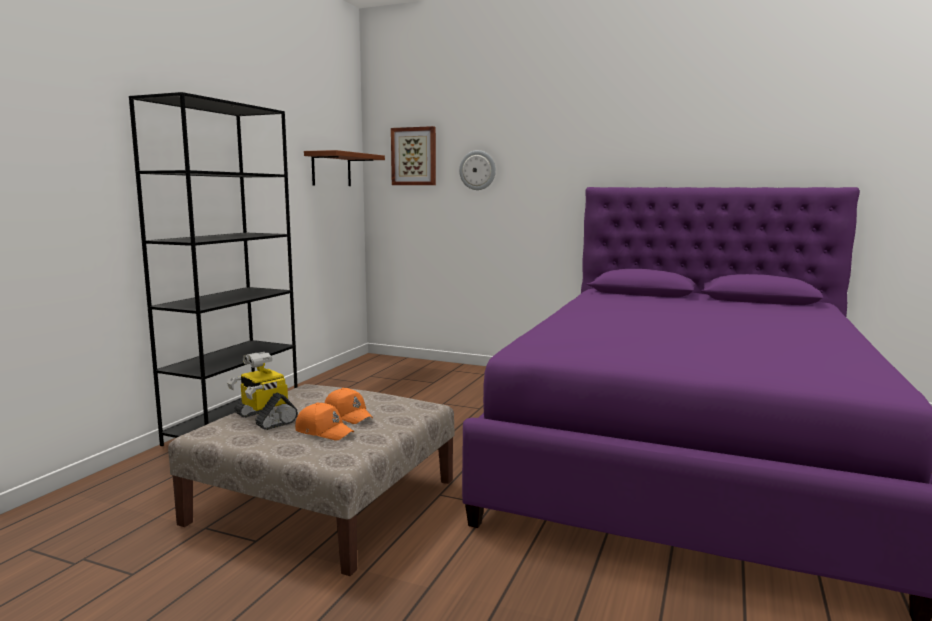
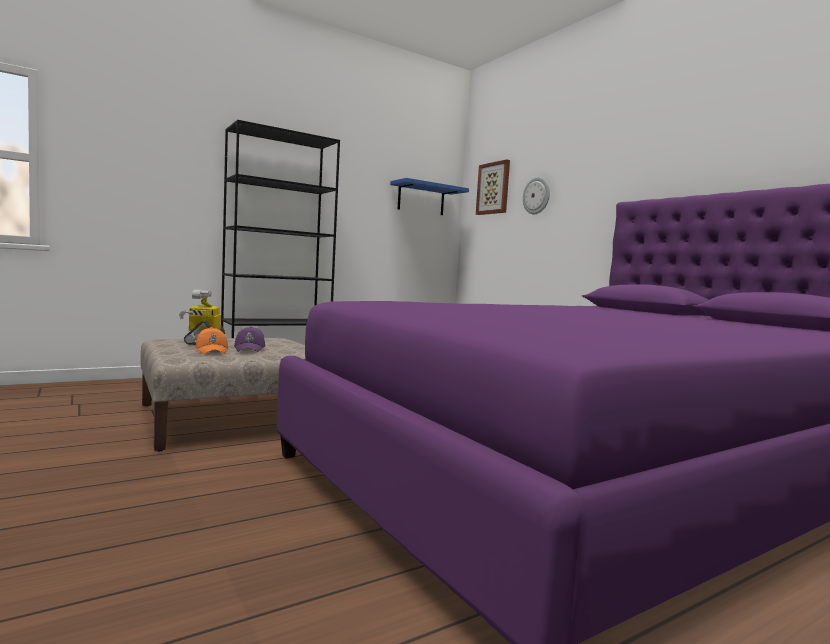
camera: 35 degrees right, 5 degrees down
(331, 169) = (421, 199): brown shelf -> blue shelf
(348, 415) = (250, 348): orange cap -> purple cap

